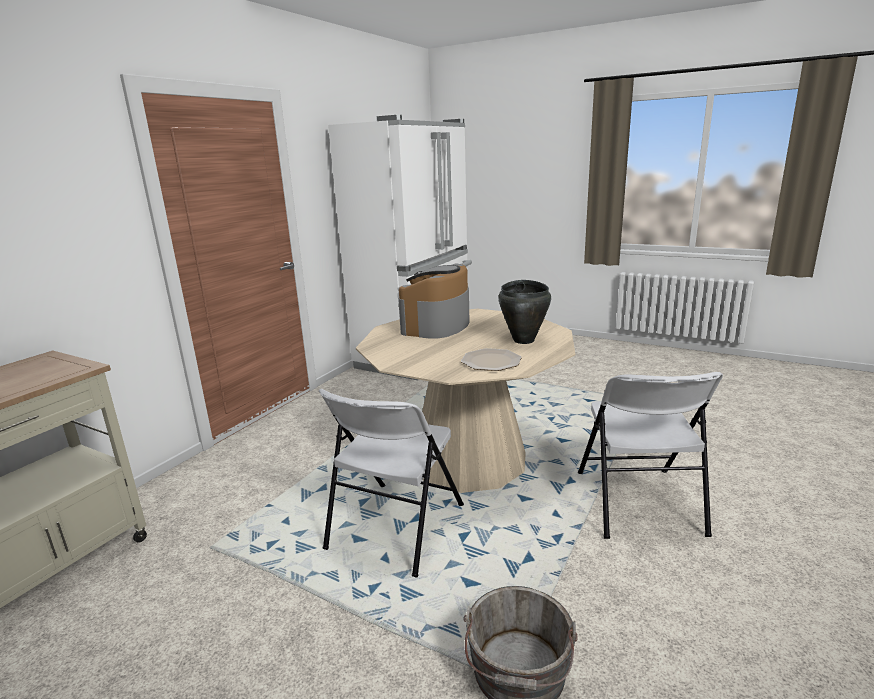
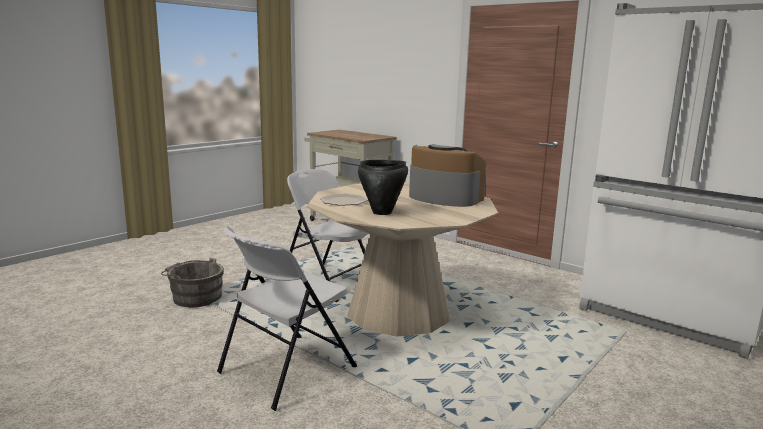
camera: 100 degrees right, 5 degrees down
(637, 502) = (287, 369): white chair -> white chair turned 60 degrees counterclockwise

